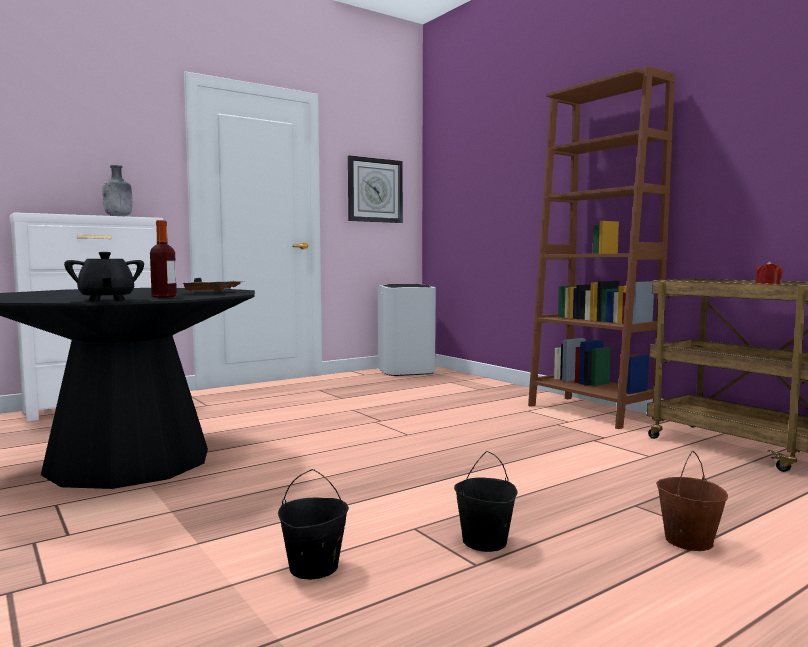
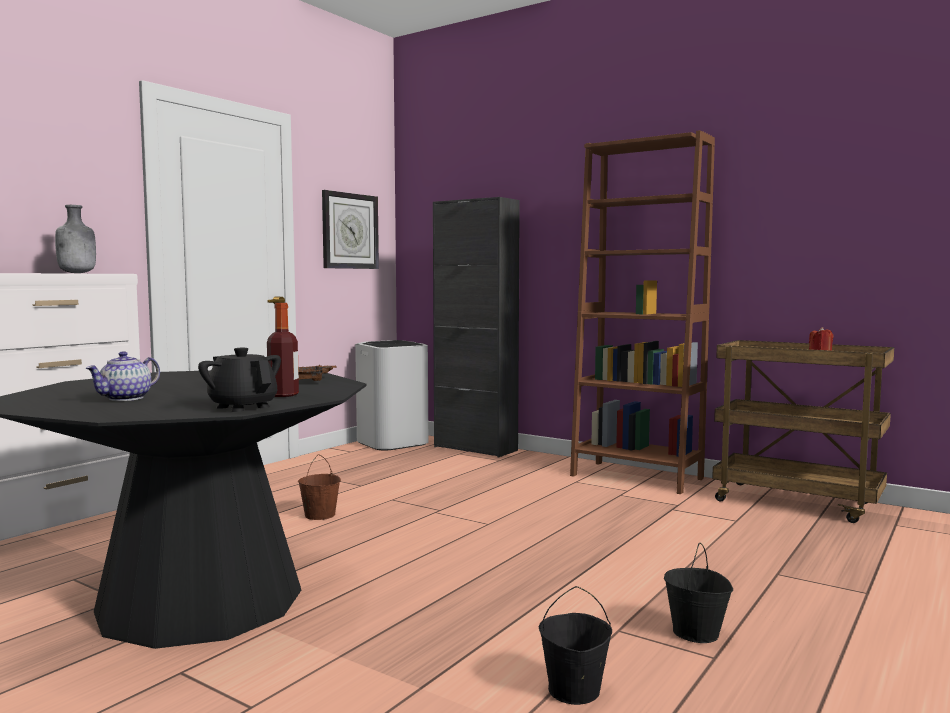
camera: 20 degrees left, 0 degrees up
(58, 295) = (126, 398): none -> teapot
(469, 379) = (475, 448): none -> black cabinet
(687, 541) = (851, 602): brown bucket -> brown bucket (319, 515)

